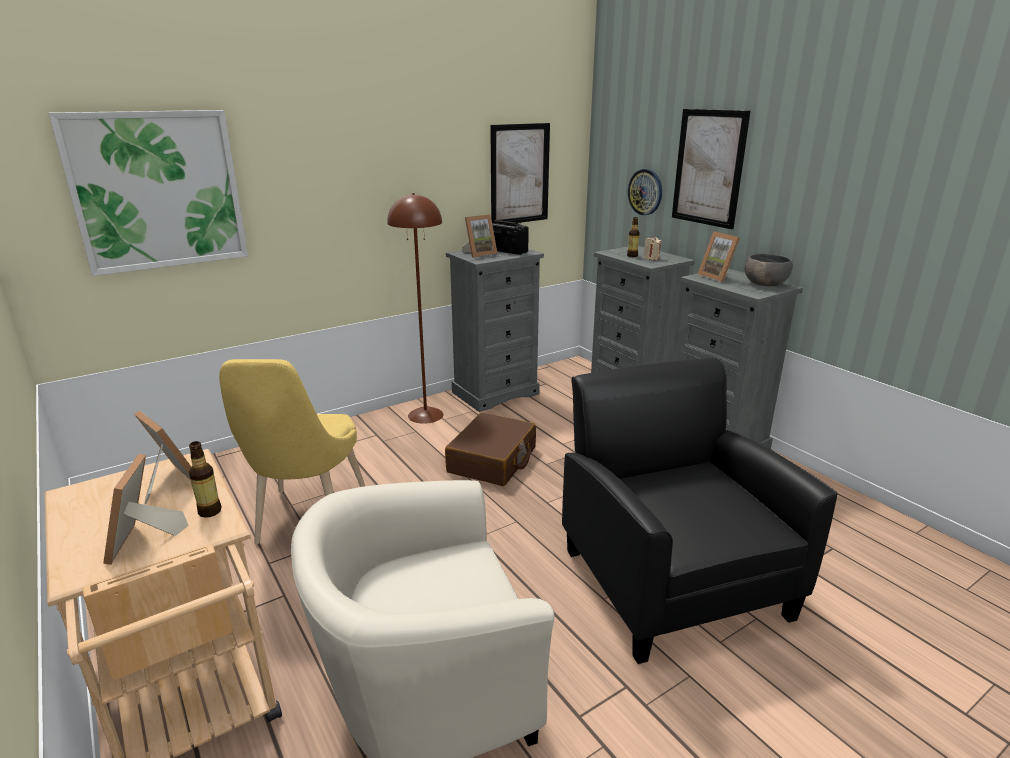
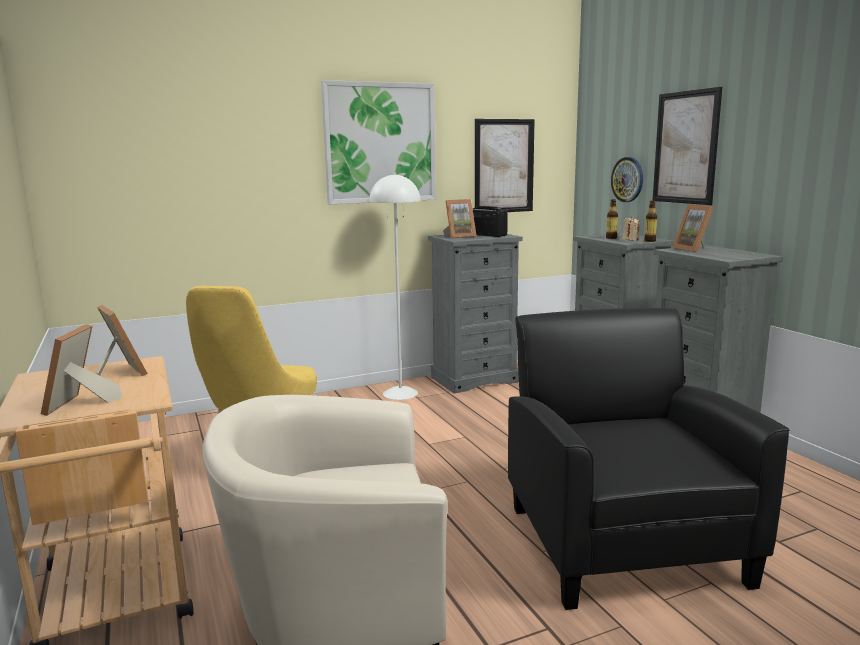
camera: 10 degrees right, 10 degrees down
(157, 191) = (168, 164): picture -> picture (380, 143)
(210, 511) = (144, 390): bottle -> bottle (650, 241)
(426, 415) = (400, 393): brown floor lamp -> white floor lamp
(492, 460) = (457, 431): brown suitcase -> none
(765, 284) = (742, 254): grey bowl -> none

